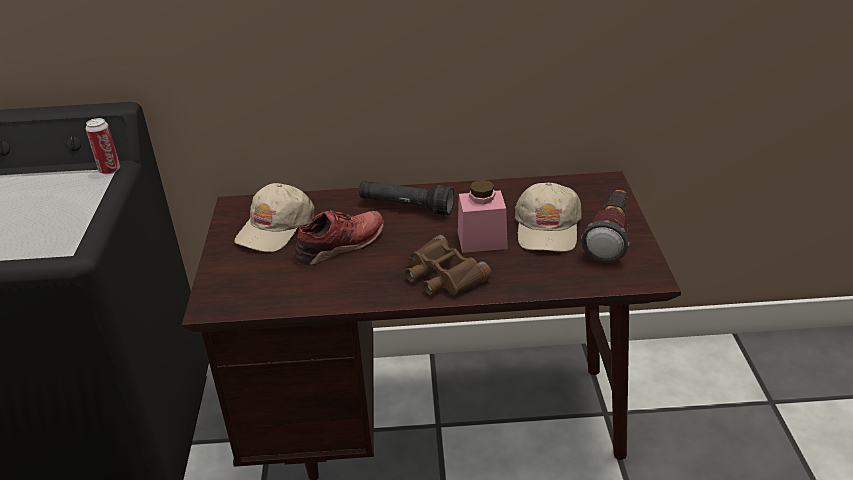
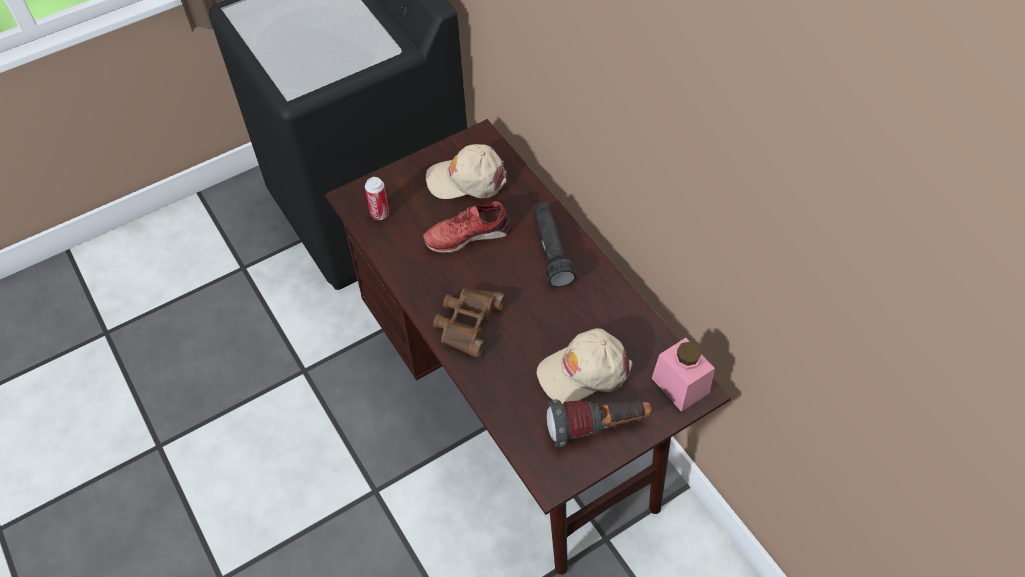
camera: 60 degrees right, 20 degrees up
(109, 170) = (398, 50): can -> can (380, 214)
(340, 245) = (468, 234): red shoe -> red shoe turned 135 degrees clockwise
(482, 240) = (534, 329): pink jar -> pink jar (680, 385)

